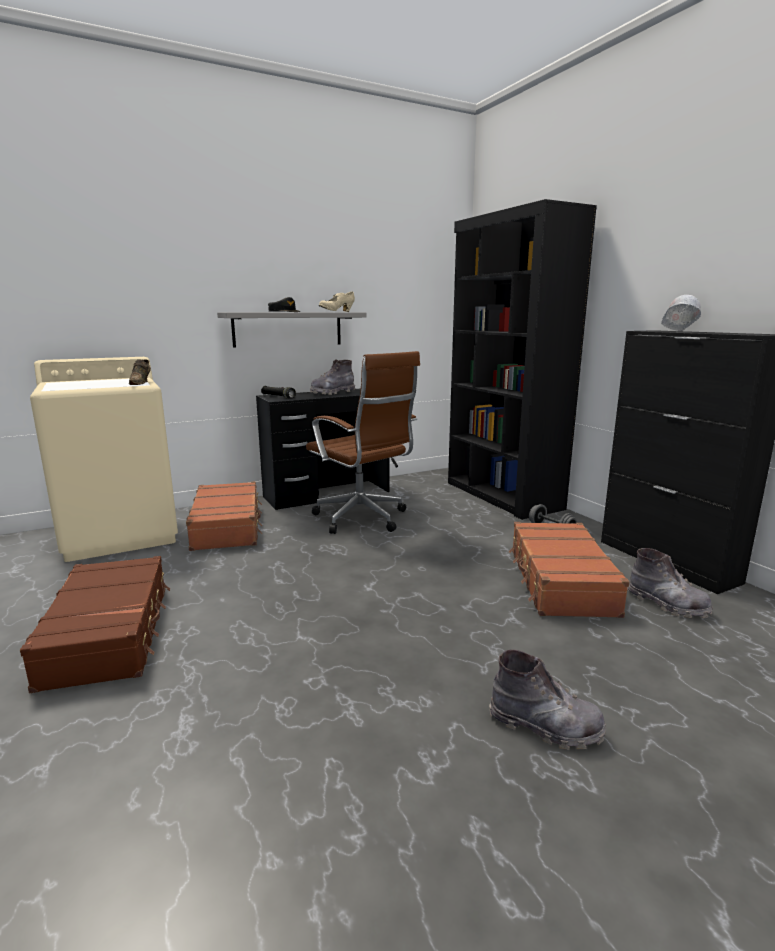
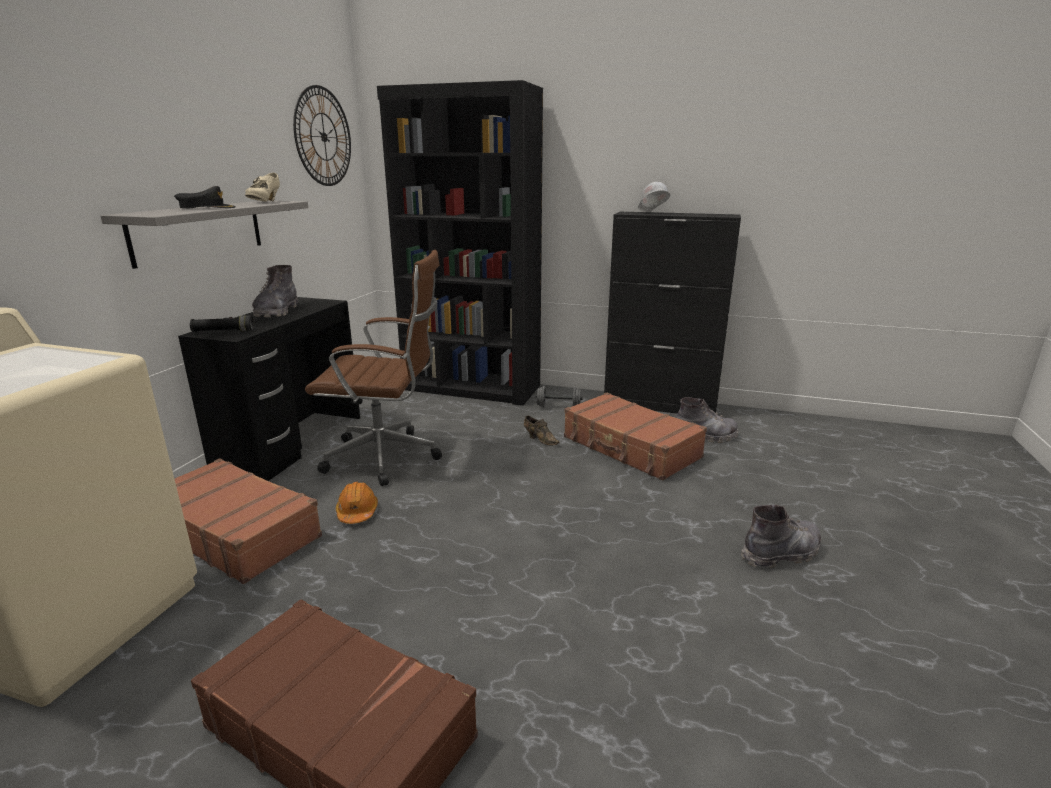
camera: 45 degrees left, 5 degrees up
(141, 383) = (89, 356): brown shoe -> brown shoe (540, 439)
(293, 541) = (357, 512): none -> orange hard hat
(422, 267) = (323, 137): none -> wall clock

